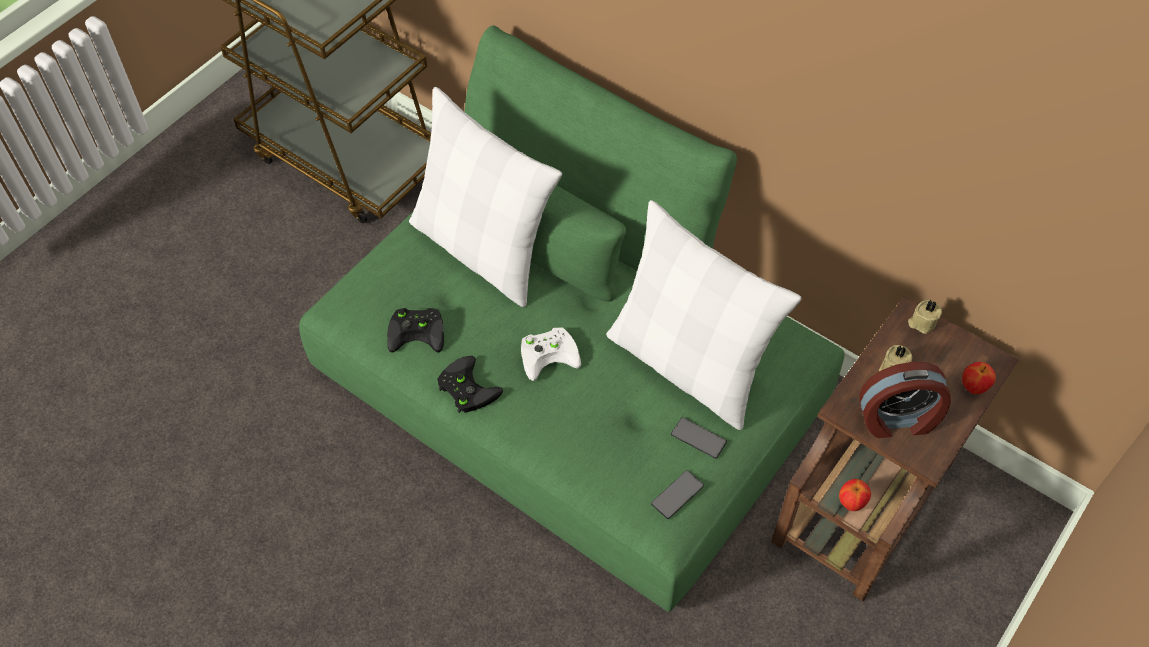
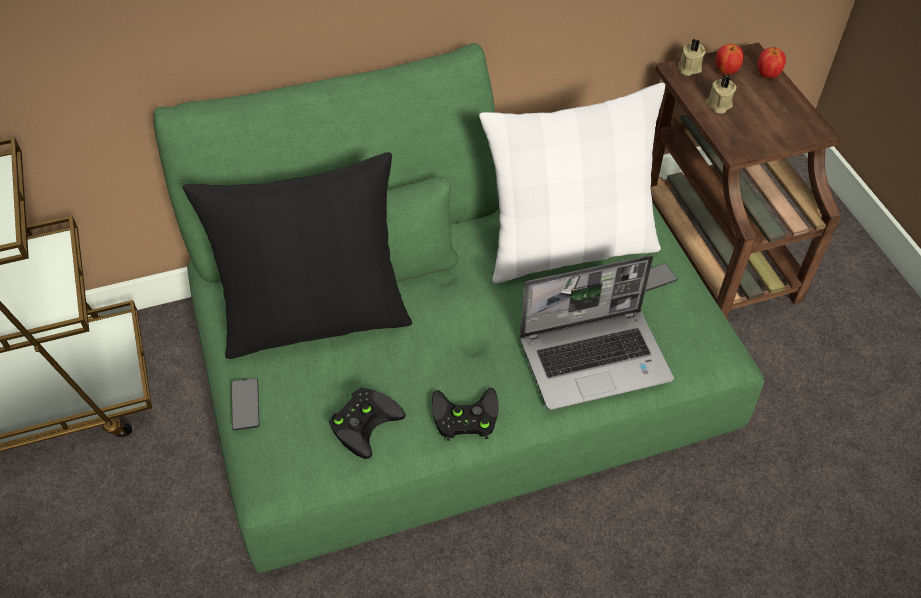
camera: 55 degrees left, 5 degrees down
(482, 249) = (316, 319): white pillow -> black pillow
(550, 353) = (478, 333): white game controller -> none
(586, 443) = (596, 359): none -> laptop
(677, 495) = (694, 325): phone -> phone (245, 404)
(851, 503) = (782, 219): apple -> apple (726, 71)
(898, 420) = (769, 127): alarm clock -> none

